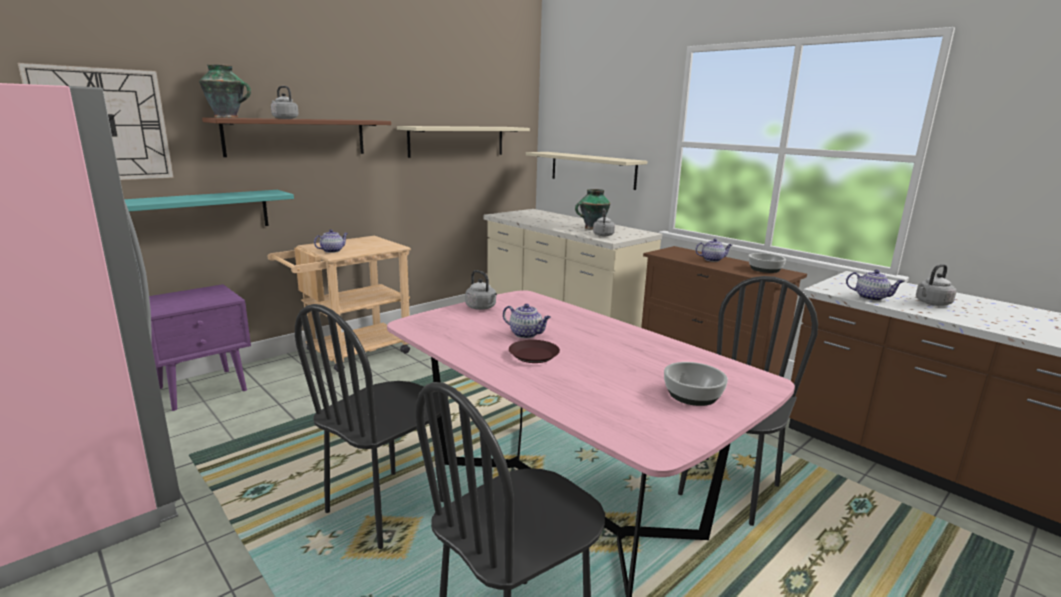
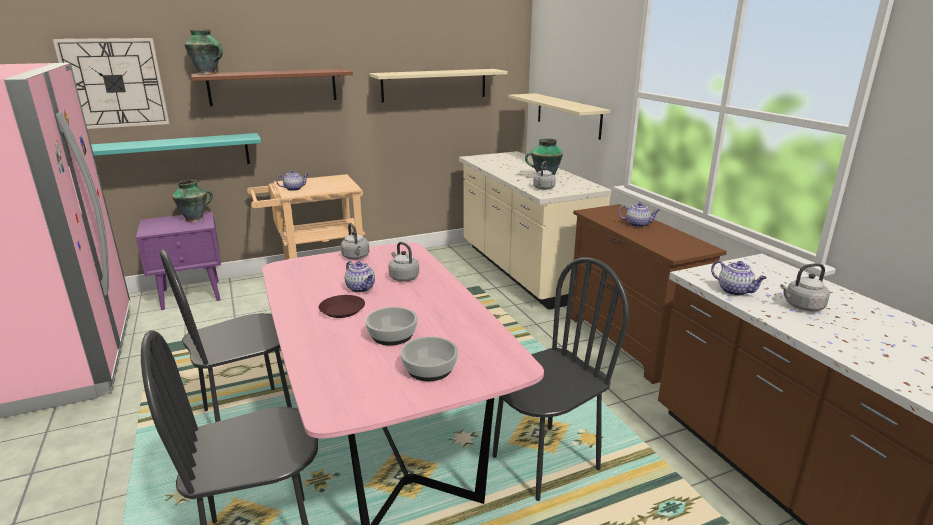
camera: 20 degrees right, 5 degrees up
(209, 293) = (195, 219): none -> vase
(284, 118) = (255, 73): grey kettle -> grey kettle (403, 277)
(764, 269) = (681, 241): bowl -> bowl (391, 335)

